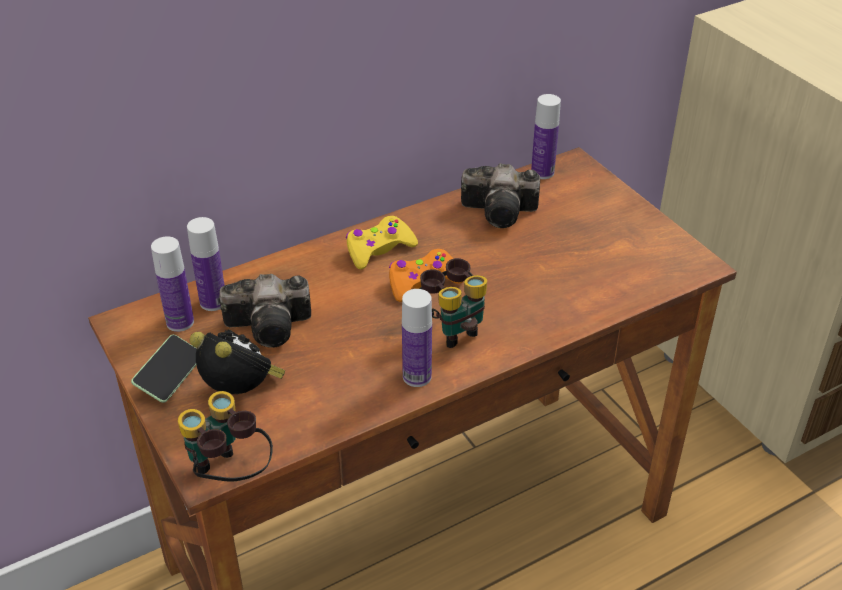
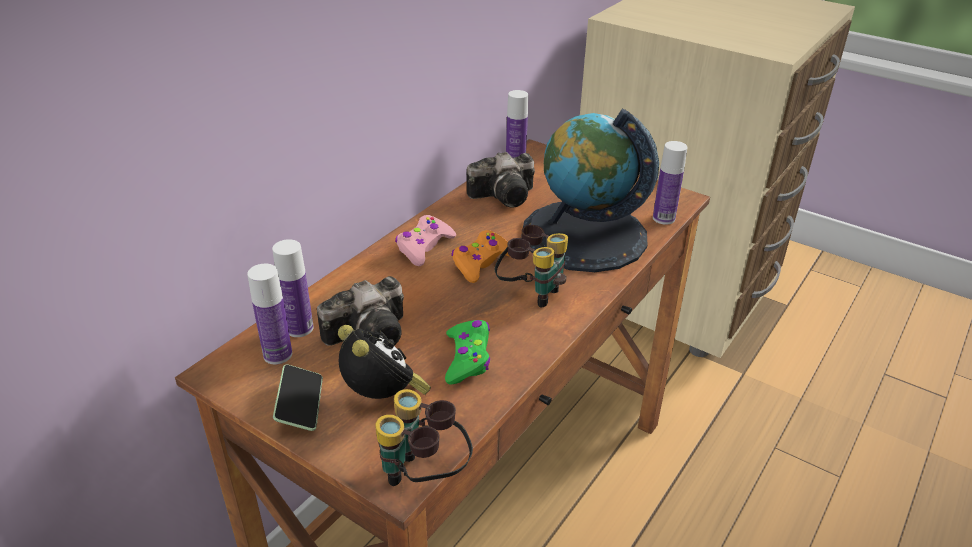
camera: 25 degrees left, 5 degrees down
(242, 392) = (383, 398): alarm clock -> alarm clock turned 45 degrees clockwise
(341, 378) = (468, 358): none -> green game controller
(379, 249) = (424, 247): yellow game controller -> pink game controller
(417, 376) = (532, 337): bottle -> bottle (663, 218)
(551, 280) = (584, 235): none -> globe

